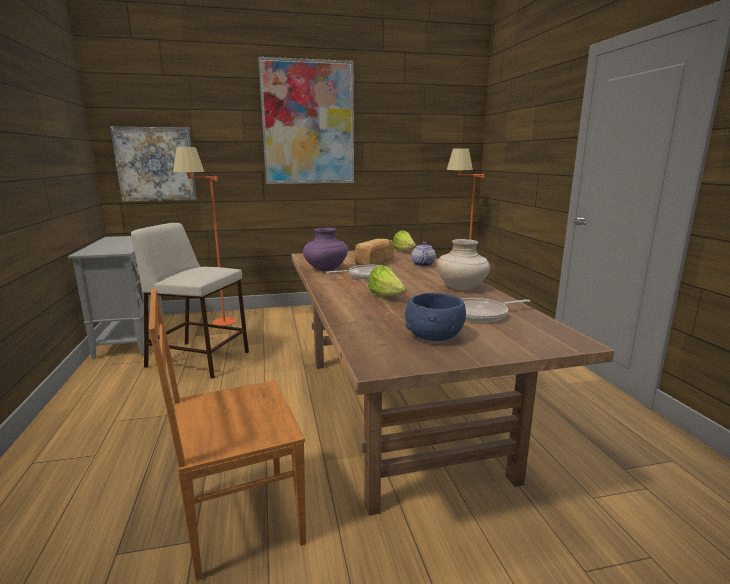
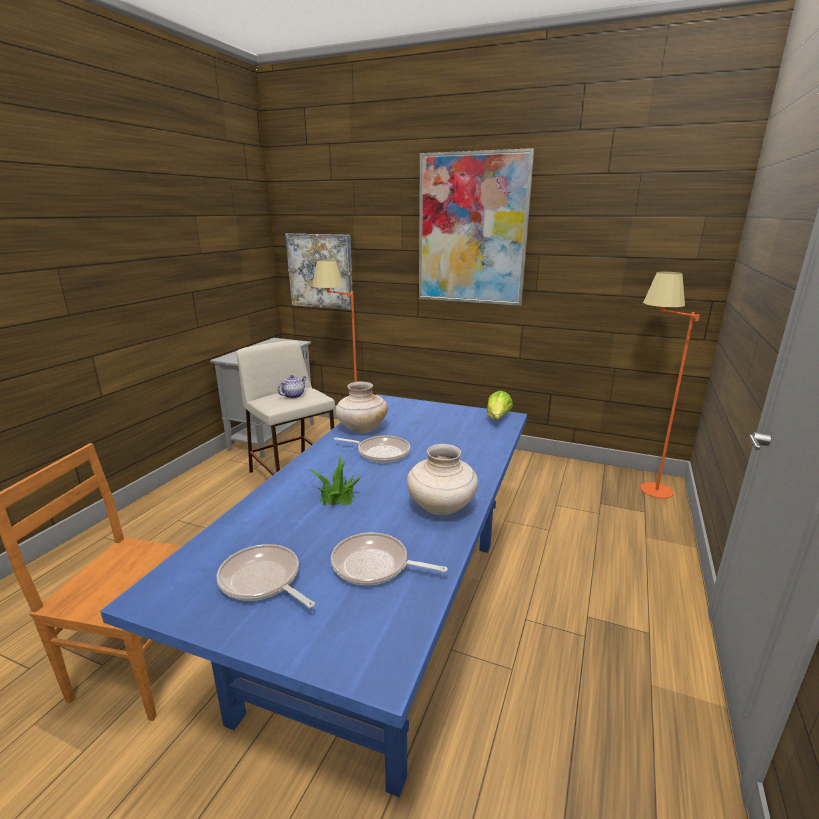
camera: 35 degrees right, 5 degrees up
(325, 269) = (361, 429): purple vase -> beige vase
(376, 262) = (430, 431): bread -> none
(387, 296) = (337, 495): lettuce -> potted plant
(395, 409) = (386, 614): brown dining table -> blue dining table
(422, 264) = (474, 450): teapot -> teapot (293, 395)
(434, 337) = (262, 581): blue bowl -> frying pan

